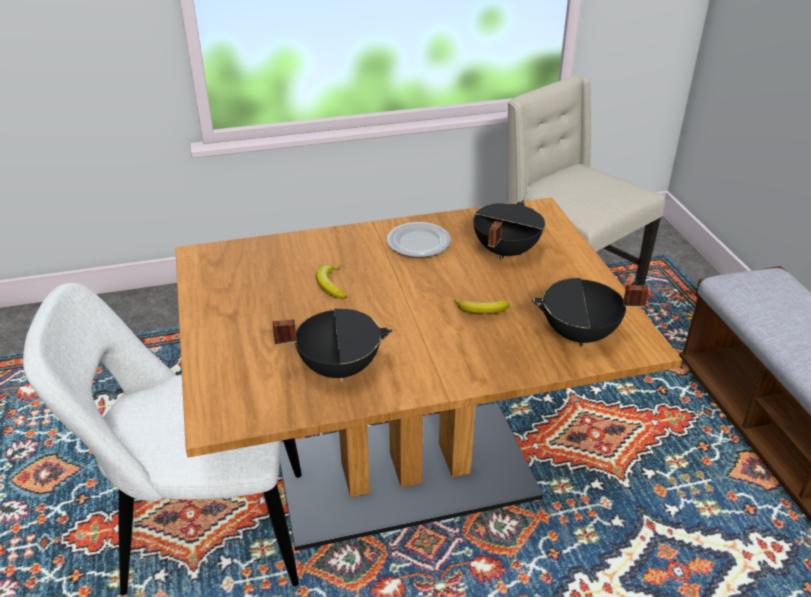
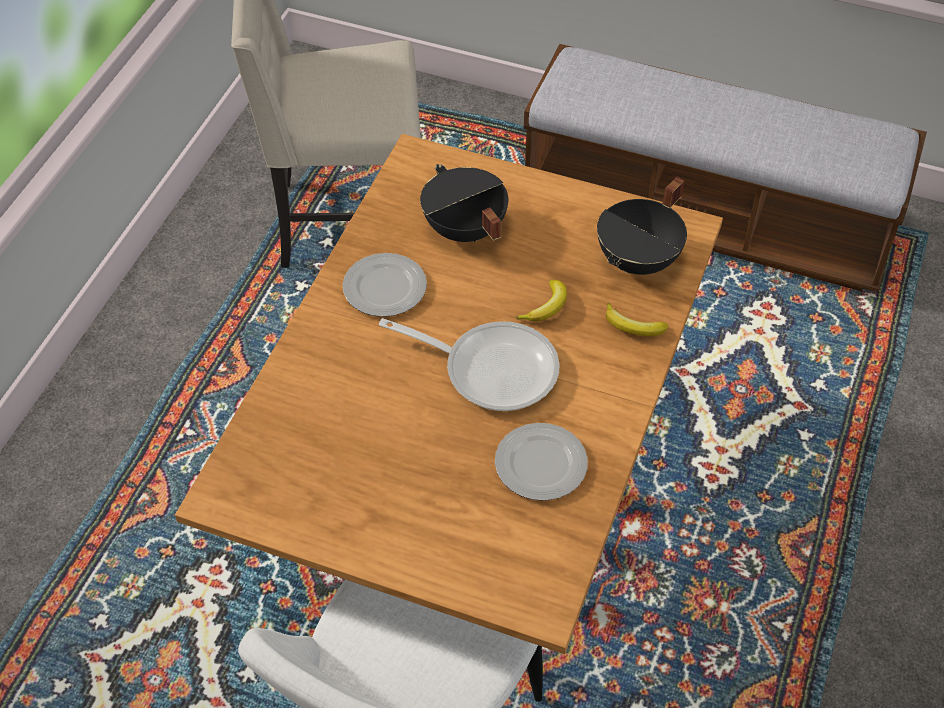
camera: 55 degrees left, 15 degrees up
(331, 285) = (395, 403): banana -> banana (633, 327)
(339, 367) = (539, 465): black cooking pot -> plate
(401, 311) = (491, 369): none -> frying pan

